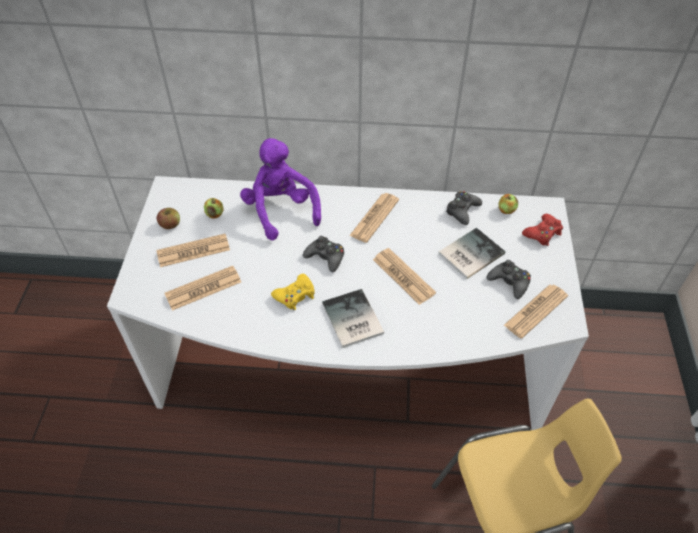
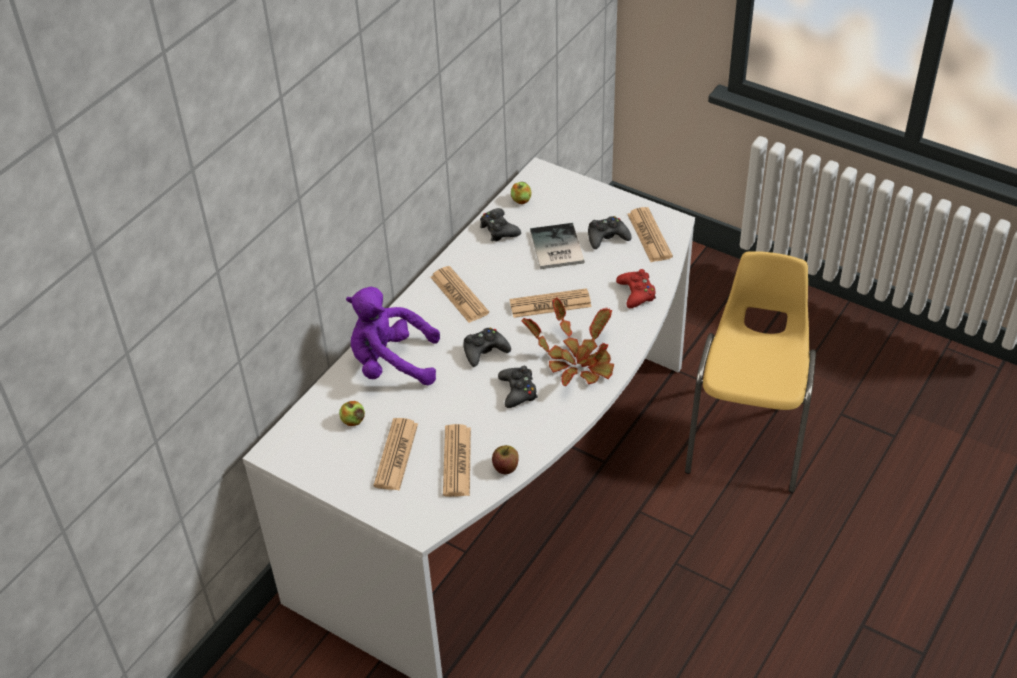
camera: 60 degrees left, 5 degrees down
(170, 224) = (339, 464): apple -> apple (505, 467)
(295, 295) = (518, 391): yellow game controller -> black game controller
(351, 320) = (577, 361): book -> potted plant
(542, 233) = (567, 190): red game controller -> red game controller (636, 293)

